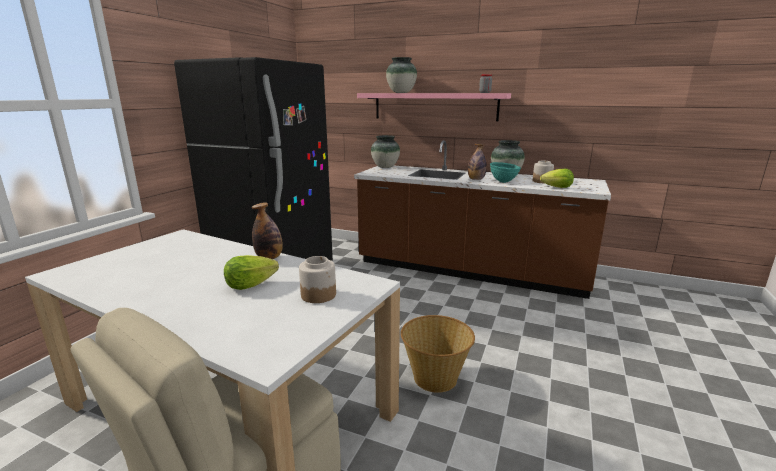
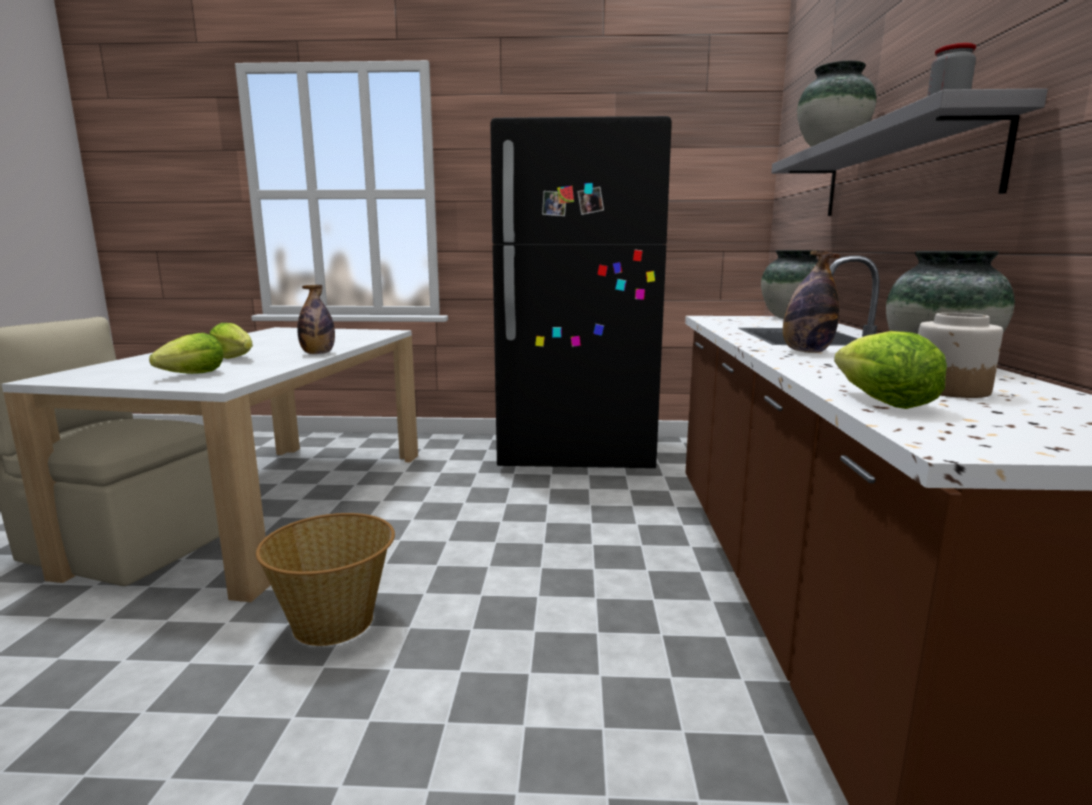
camera: 70 degrees right, 5 degrees down
(318, 295) = (194, 374): jar -> lettuce
(434, 106) = (899, 172): pink shelf -> grey shelf
(503, 182) = (830, 365): turquoise bowl -> none

